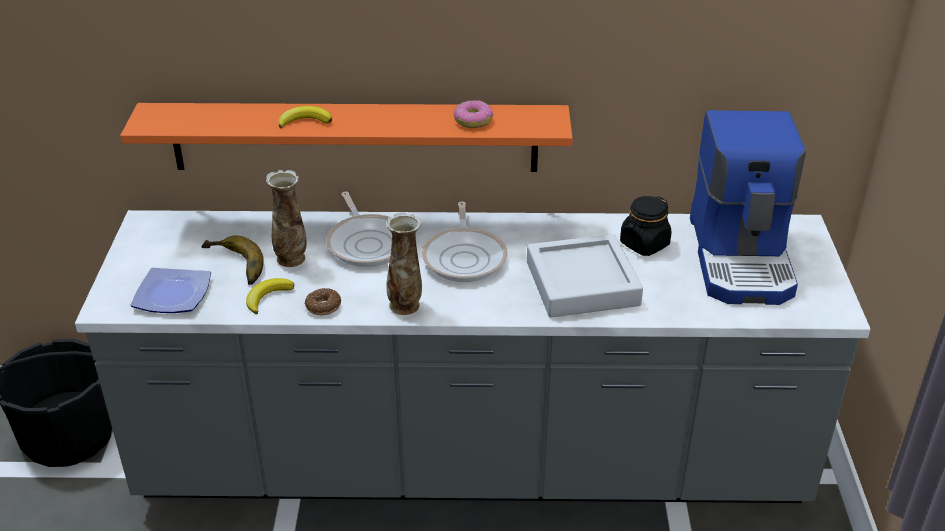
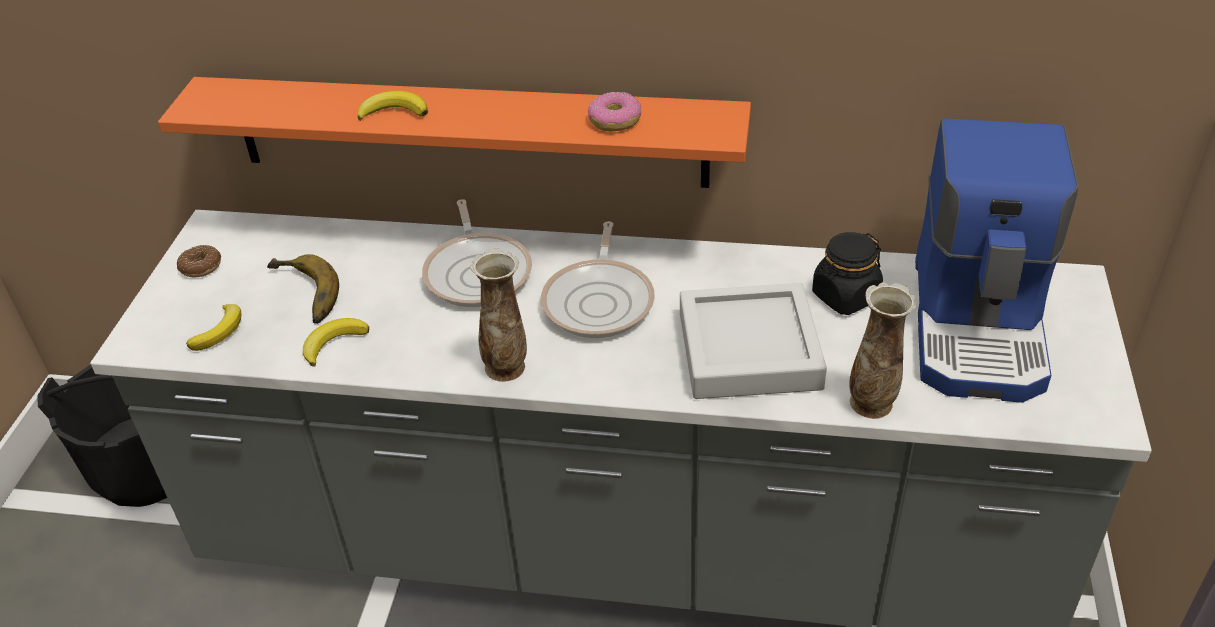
camera: 10 degrees right, 5 degrees up
(174, 294) = (220, 331): plate -> banana
(291, 259) = (376, 290): vase -> vase (872, 404)
(323, 306) = (400, 361): donut -> donut (201, 267)

